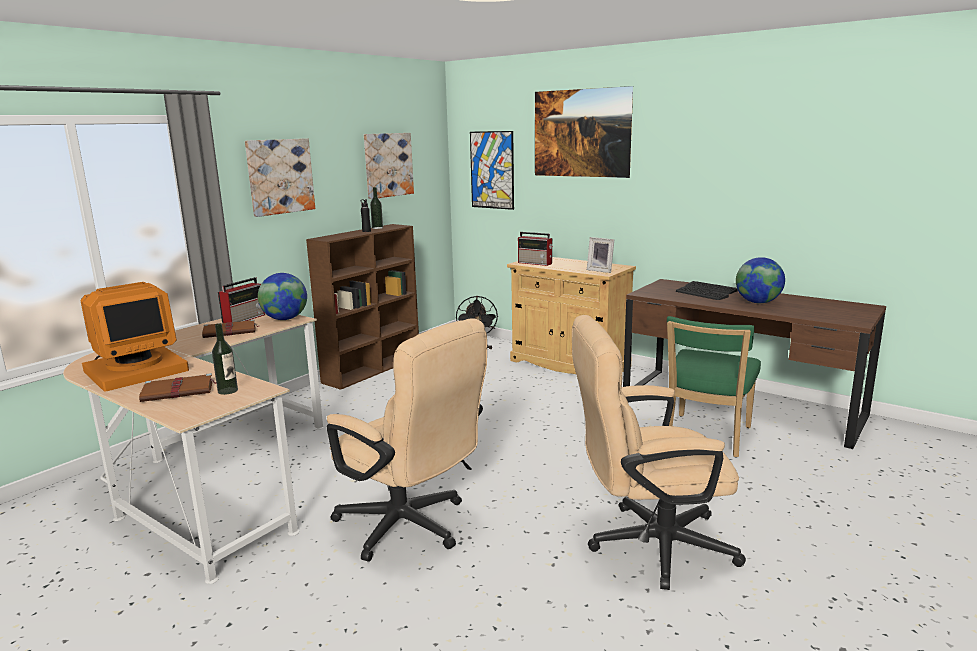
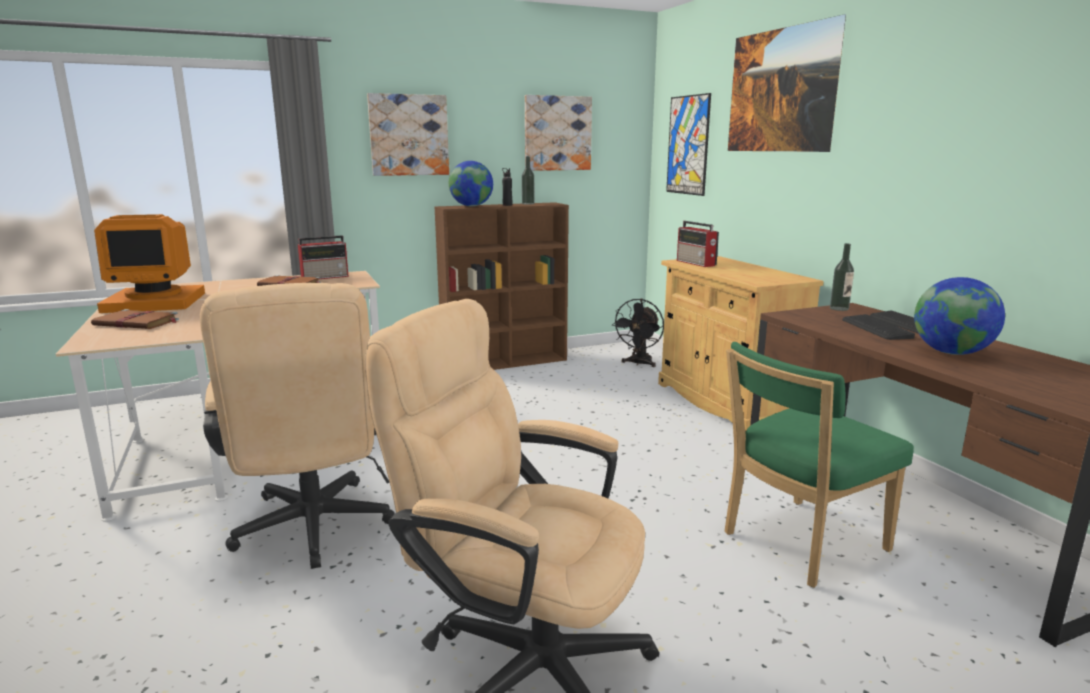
camera: 30 degrees right, 0 degrees up
(228, 391) = (165, 330): bottle -> bottle (839, 308)
(285, 319) = (354, 282): globe -> globe (471, 206)
(601, 270) = (761, 279): picture frame -> none

